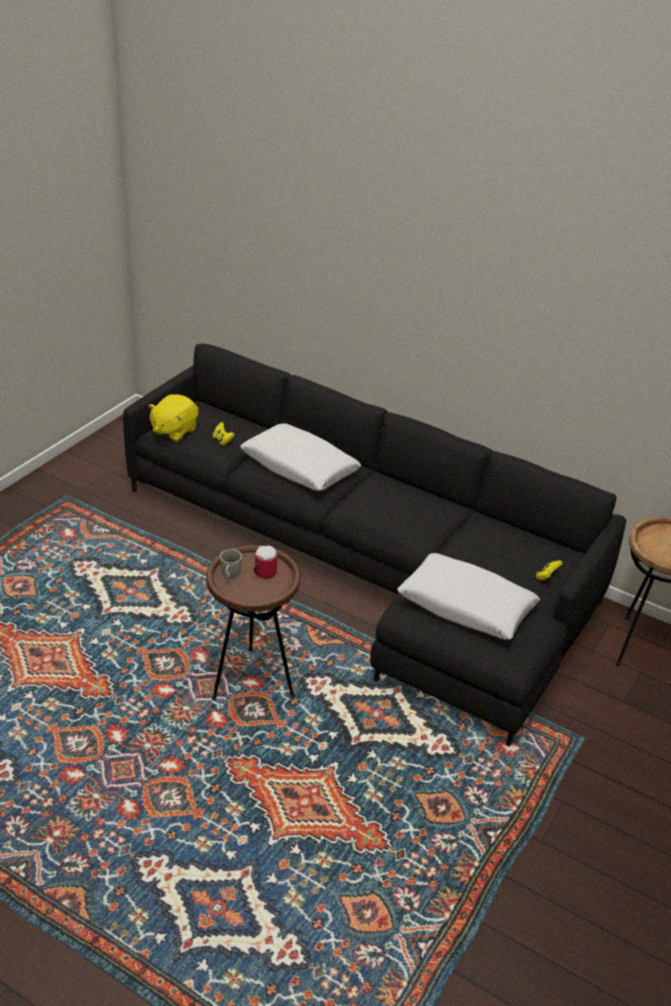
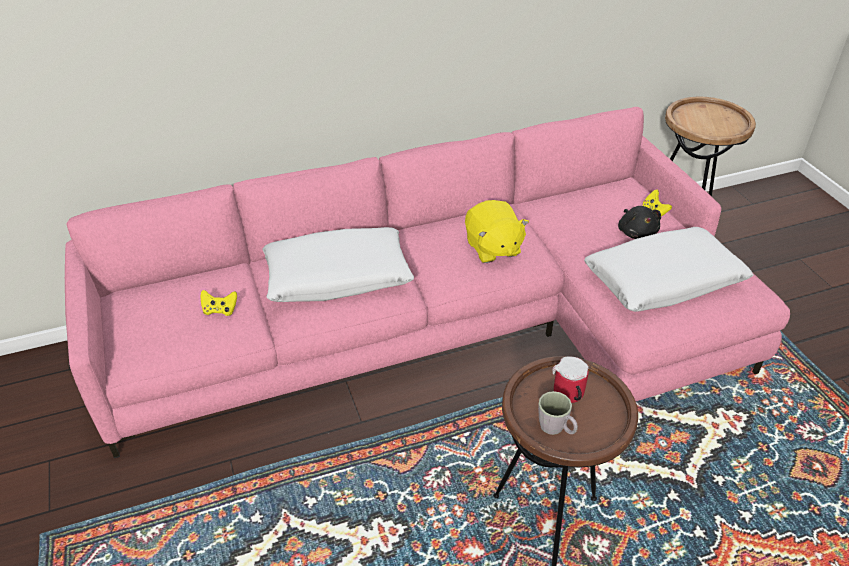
camera: 50 degrees left, 5 degrees up
(174, 431) = (147, 343): yellow plush toy -> yellow plush toy (492, 248)
(369, 566) = (444, 328): black sofa -> pink sofa
(507, 575) = (636, 232): none -> black plush toy

